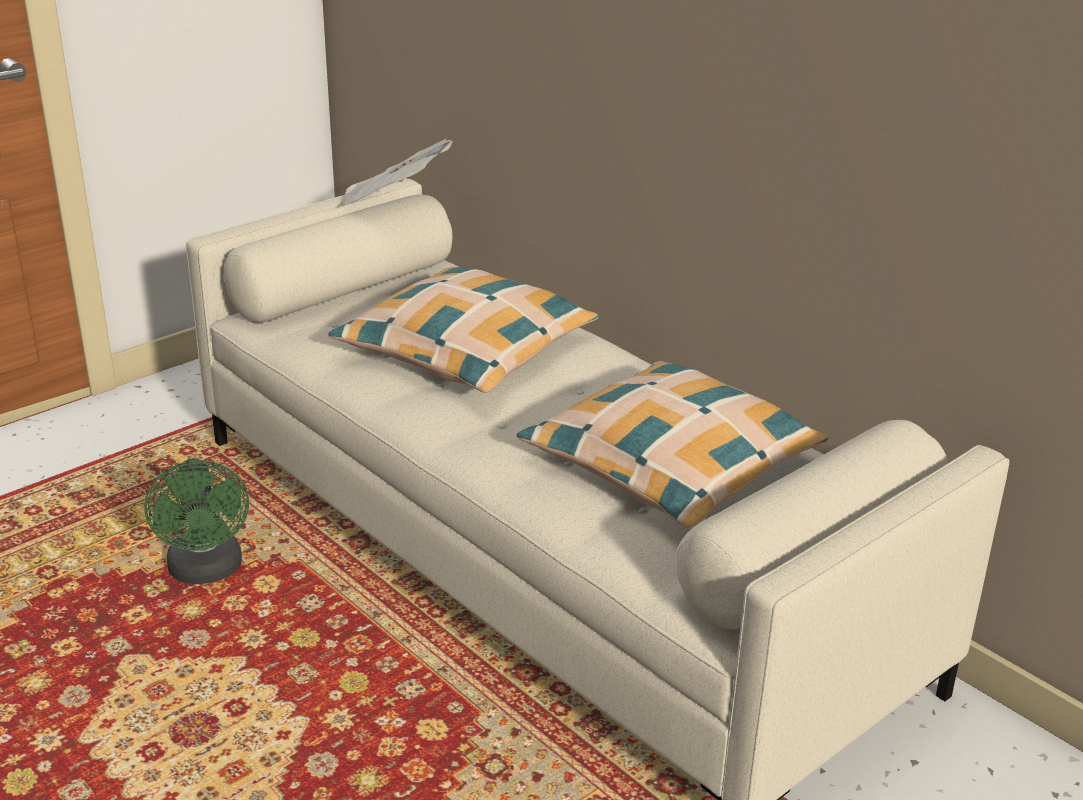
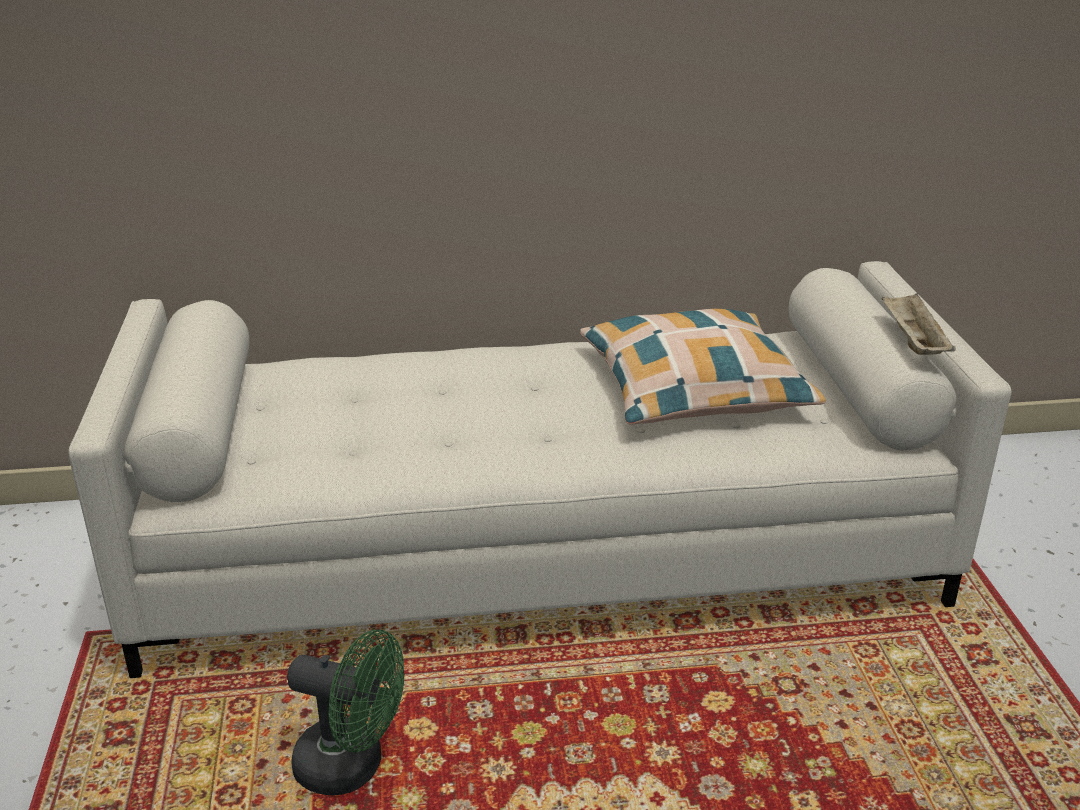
camera: 55 degrees left, 0 degrees up
(394, 202) = (194, 318): newspaper -> none
(466, 350) = (414, 408): pillow -> none
(787, 512) = (912, 341): none -> beige tray

